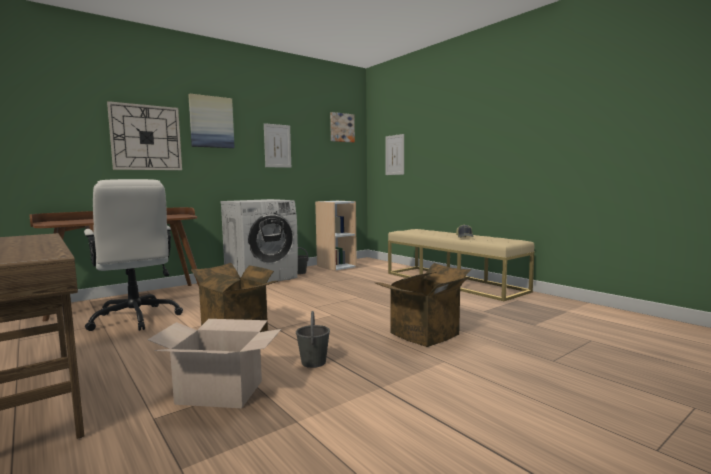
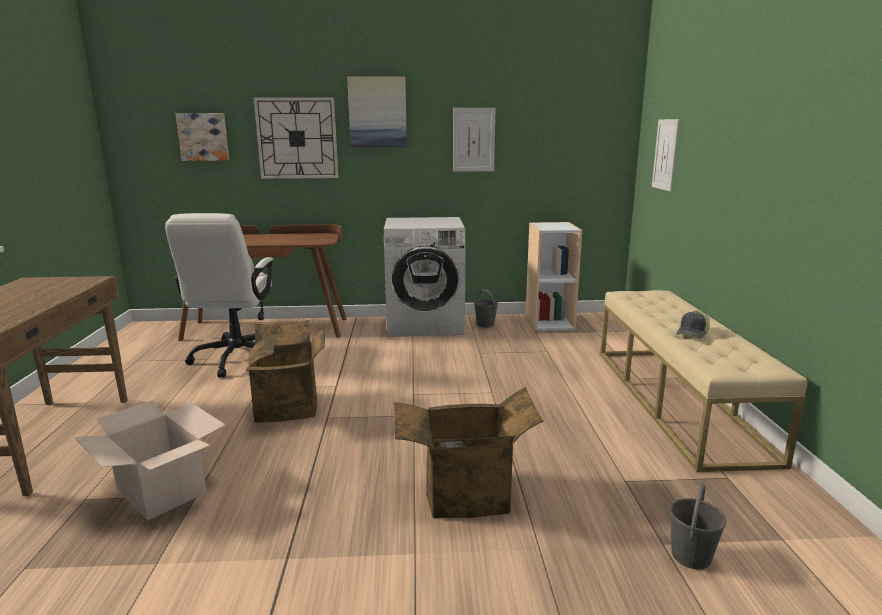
camera: 35 degrees right, 10 degrees up
(313, 362) = (284, 486): grey bucket -> grey bucket (691, 556)
(341, 127) = (590, 104): picture -> picture (203, 137)

